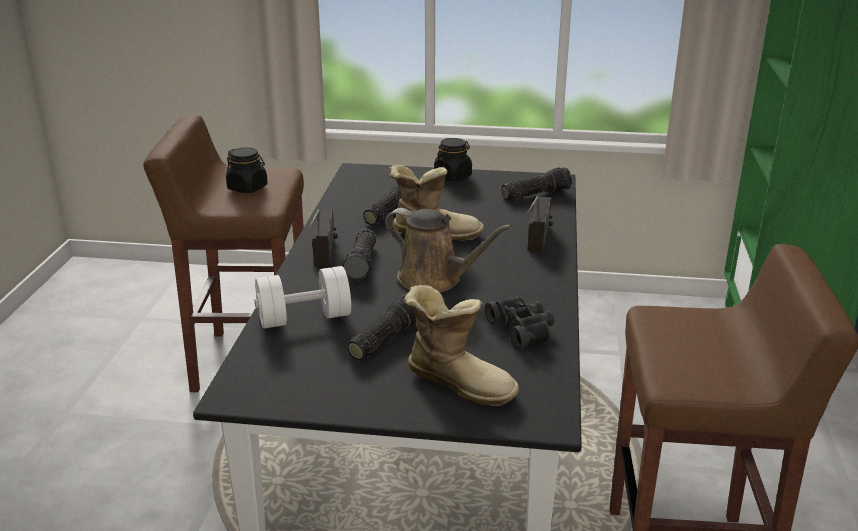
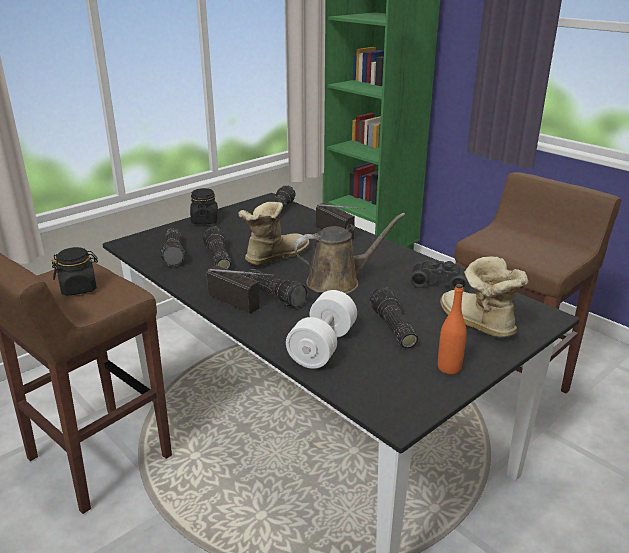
camera: 50 degrees left, 0 degrees up
(349, 393) = (449, 368): none -> orange bottle
(369, 194) = (175, 254): none -> flashlight
(459, 381) = (476, 324): boot -> boot turned 105 degrees counterclockwise

